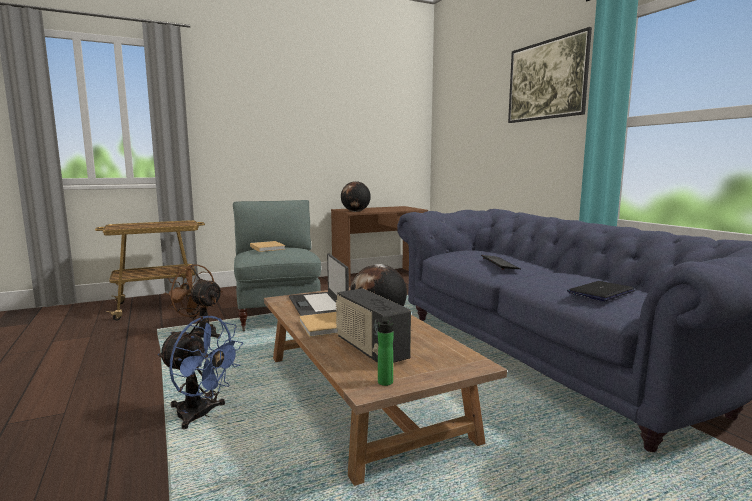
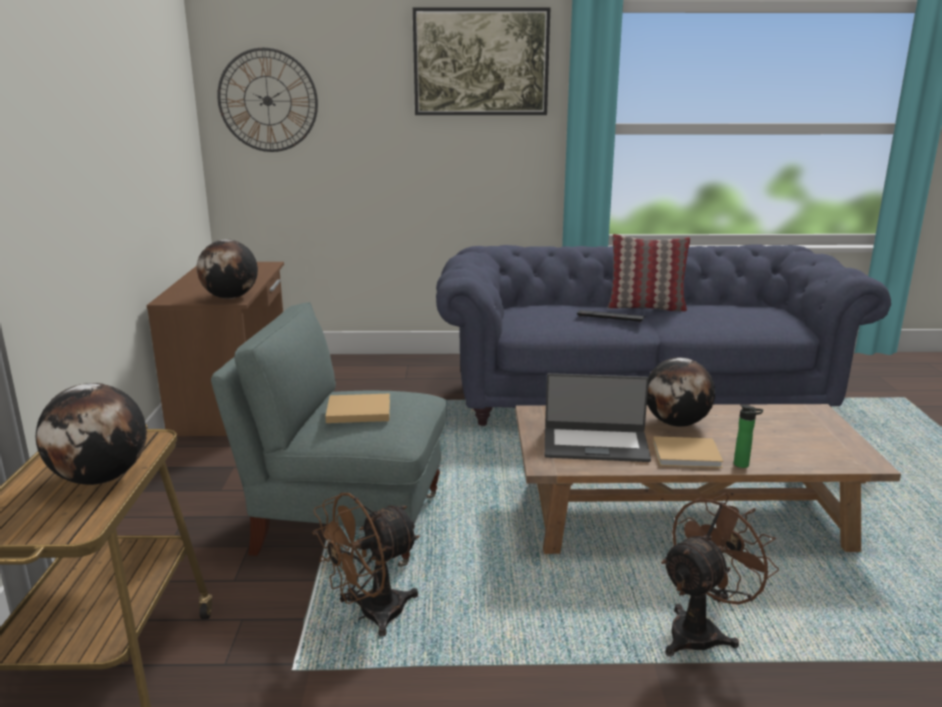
camera: 65 degrees left, 10 degrees up
(154, 226) = (101, 478): none -> globe
(201, 415) = (702, 631): blue fan -> brown fan
(370, 349) = (771, 444): radio -> none
(385, 383) = (856, 453): bottle -> bottle (743, 465)
(452, 121) = (267, 100): none -> wall clock
(554, 270) = (646, 307): none -> pillow
(600, 292) = (749, 317): laptop -> none

